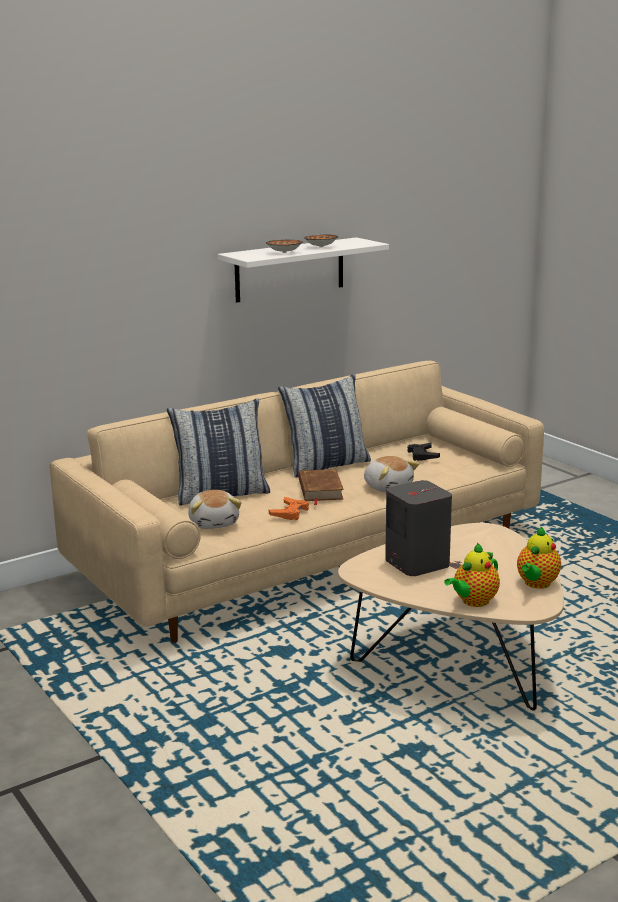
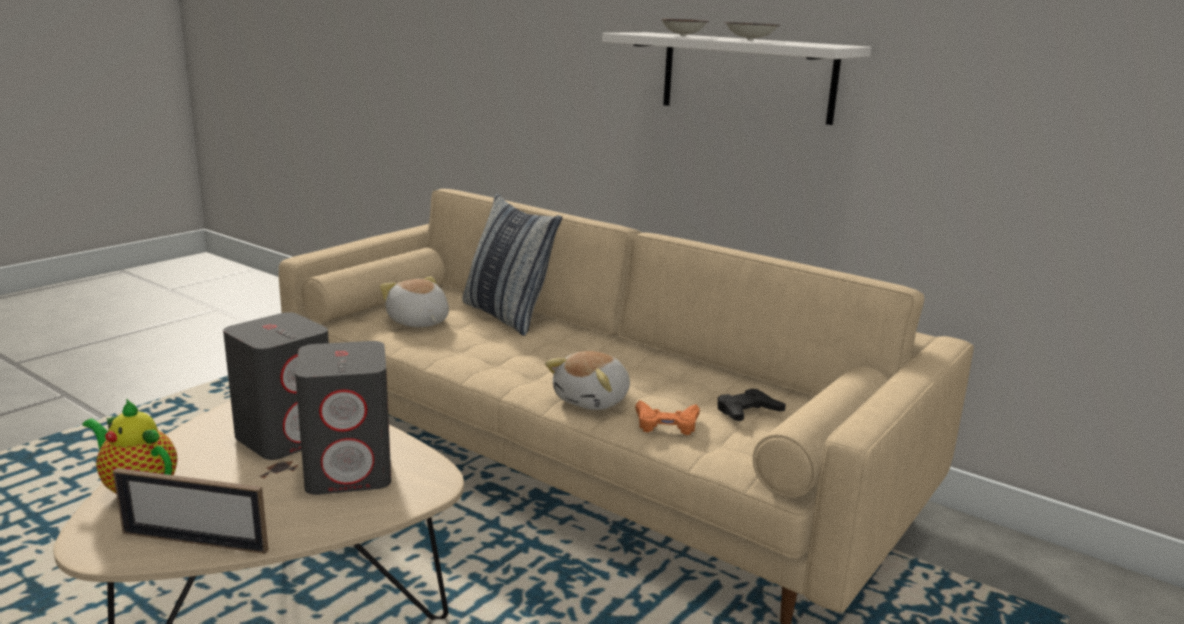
camera: 70 degrees right, 0 degrees up
(214, 523) = (418, 322): plush toy -> plush toy turned 90 degrees clockwise
(290, 512) = (459, 351): orange game controller -> orange game controller (666, 423)
(320, 490) = (548, 359): brown book -> none
(326, 465) = (648, 355): pillow -> none
(469, 547) = (350, 472): none -> grey speaker
(536, 584) = (195, 541): teapot -> picture frame

